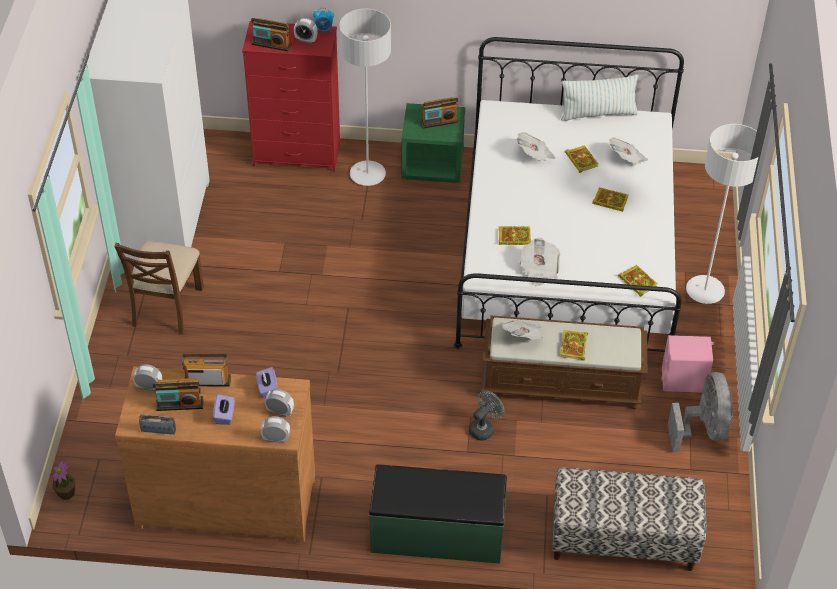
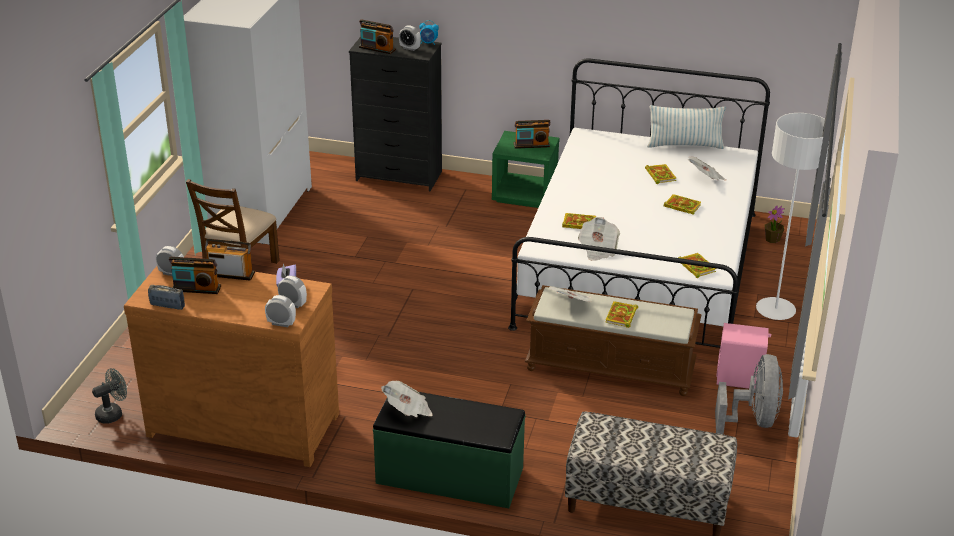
camera: 10 degrees right, 15 degrees down
(66, 493) = (90, 401): potted plant -> potted plant (772, 239)
(225, 415) = (237, 301): purple tissue box -> none
(298, 154) = (399, 176): red dresser -> black dresser
(367, 174) = (461, 196): grey floor lamp -> none
(484, 428) = (522, 394): grey fan -> grey fan (113, 413)
(534, 155) = (615, 168): newspaper -> newspaper (408, 410)

